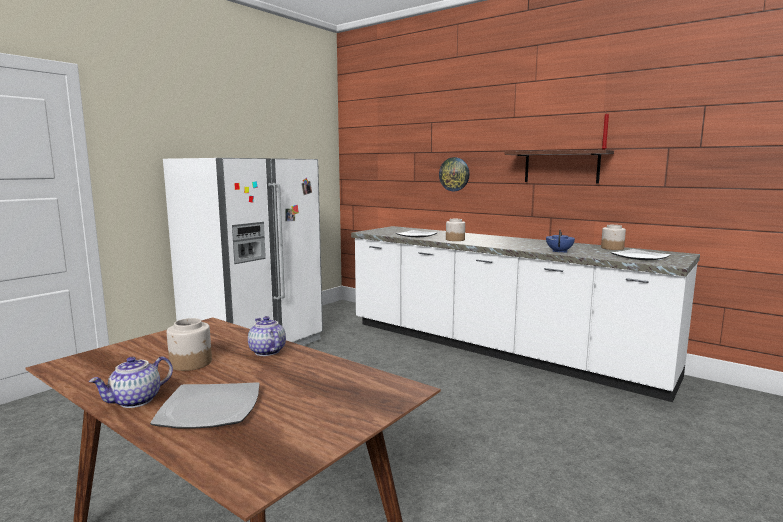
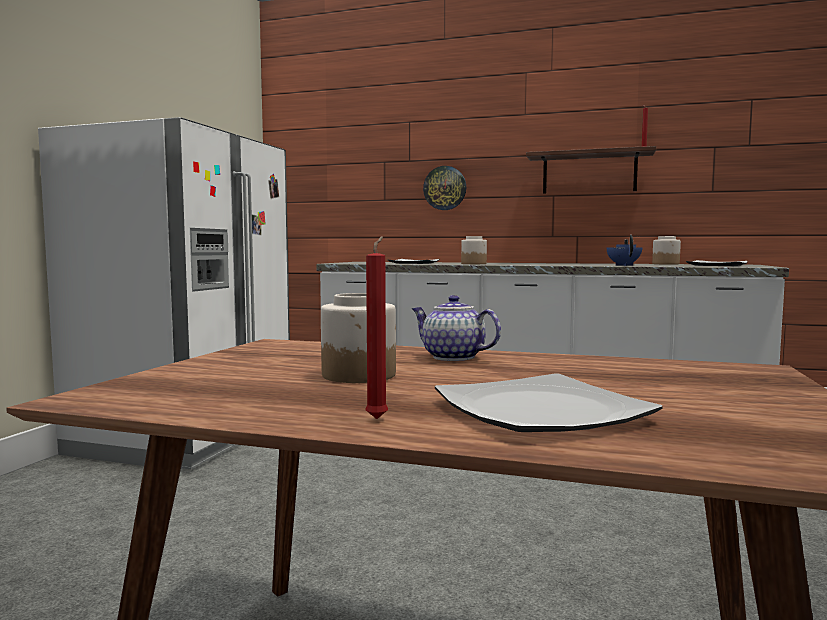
camera: 20 degrees left, 5 degrees down
(136, 401) = (378, 418): teapot -> red candle

